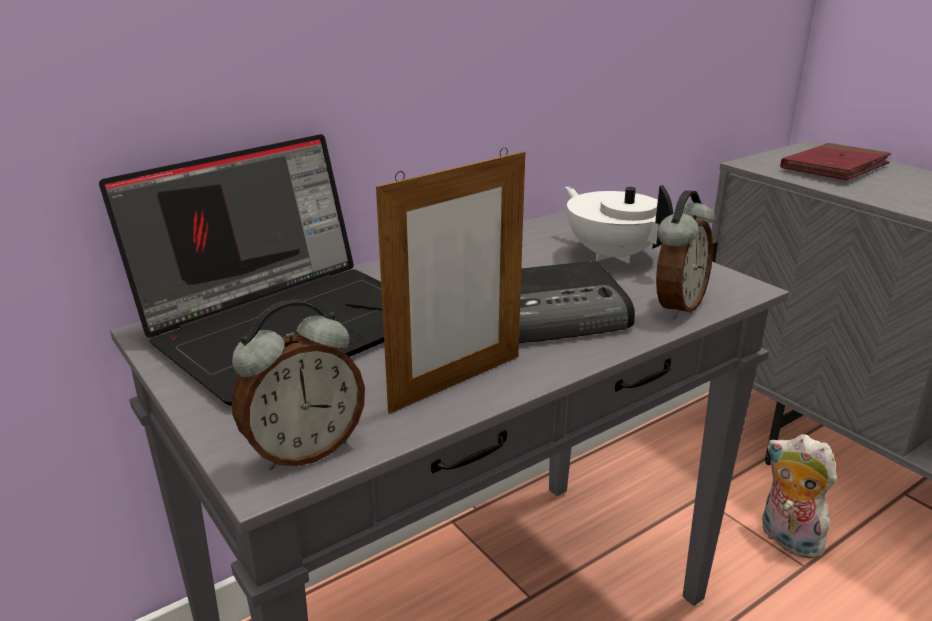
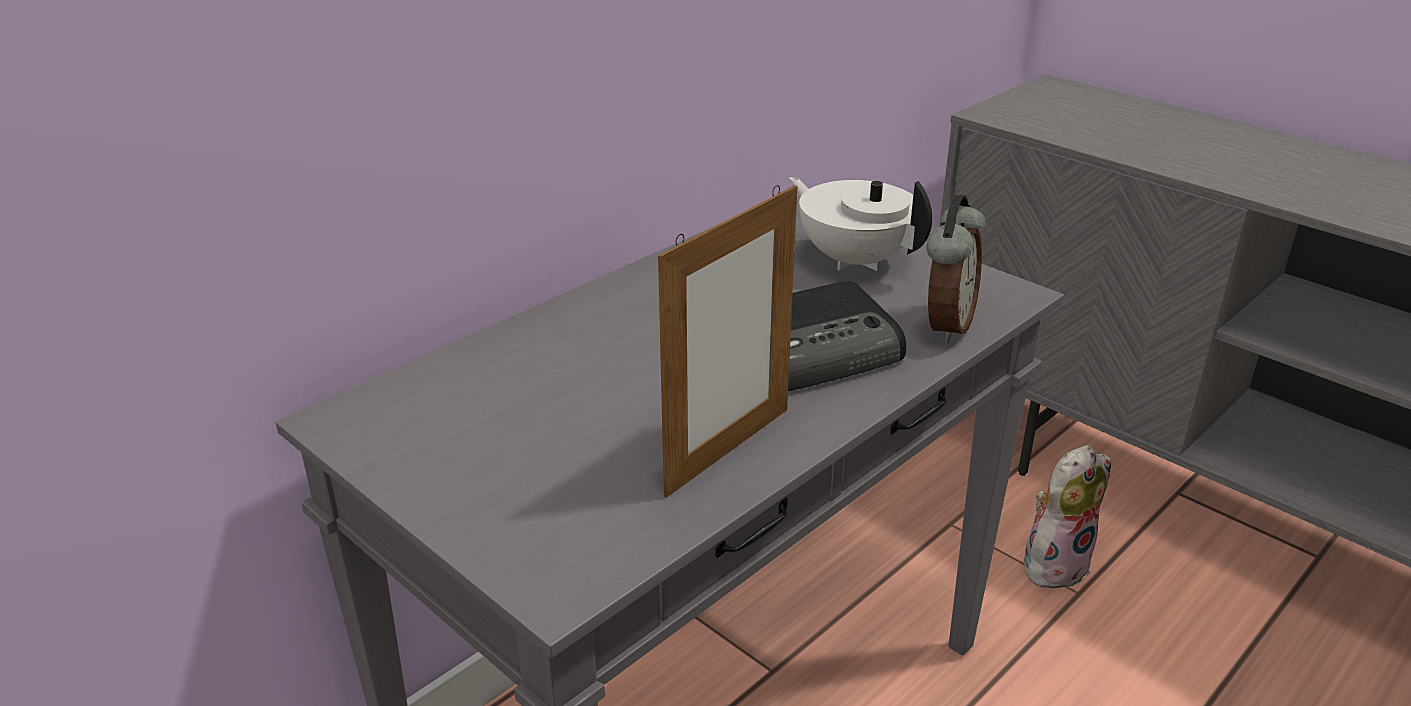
camera: 10 degrees left, 5 degrees up
(291, 324) = (502, 392): laptop -> none
(304, 450) = (587, 554): alarm clock -> none
(786, 539) = (1054, 564): plush toy -> plush toy turned 105 degrees clockwise
(834, 167) = (1085, 114): red book -> none

